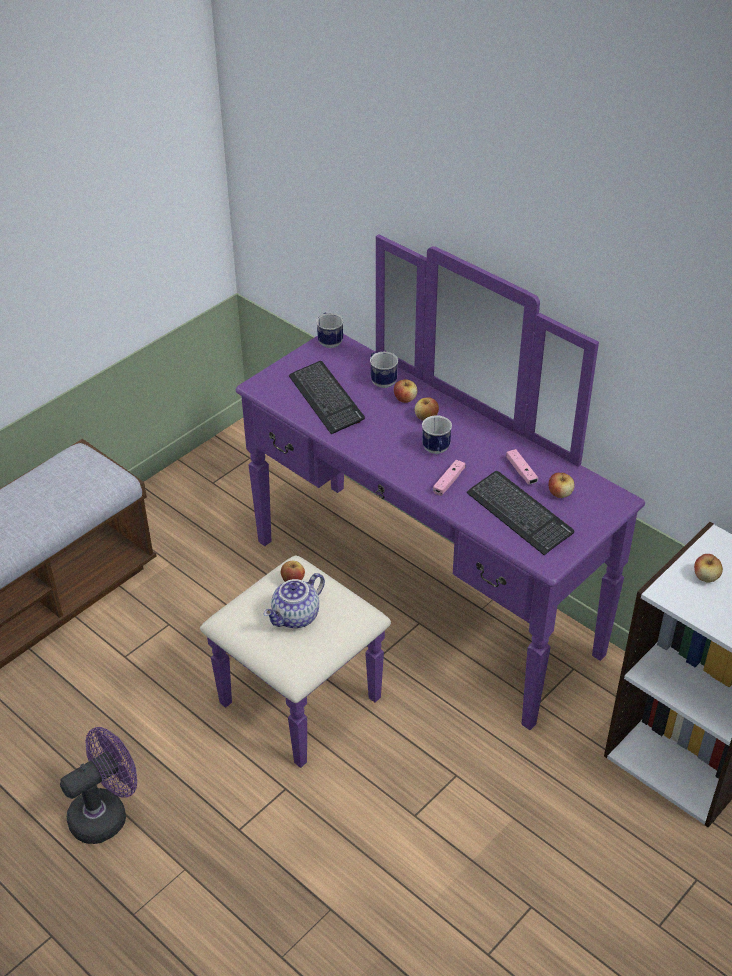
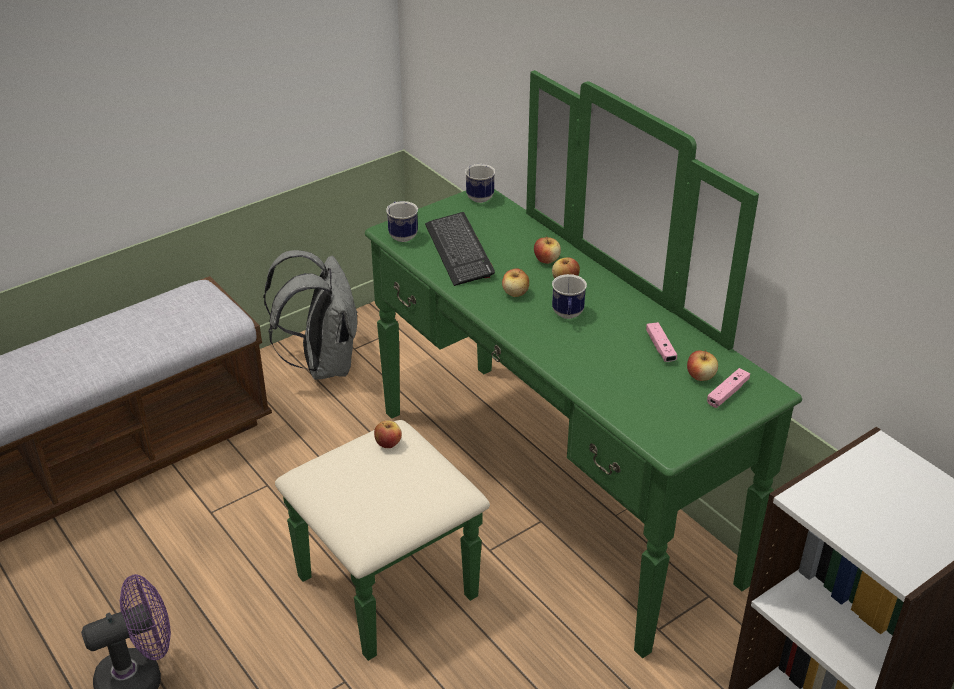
camera: 10 degrees right, 5 degrees down
(188, 501) = (323, 364): none -> grey backpack
(296, 617) = (380, 483): teapot -> none
(381, 381) = (525, 239): mug -> mug (401, 234)
(398, 619) = (518, 514): purple dresser -> green dresser
(449, 481) = (573, 349): pink game controller -> pink game controller (727, 393)
(519, 514) = (647, 392): keyboard -> none
(706, 577) = (859, 488): apple -> apple (515, 293)

